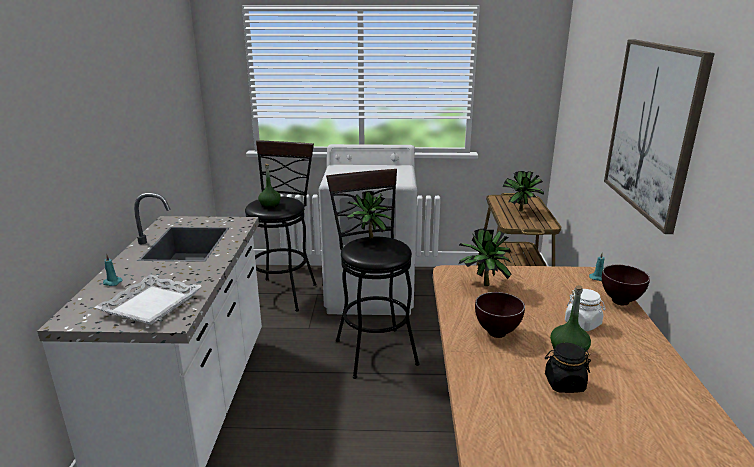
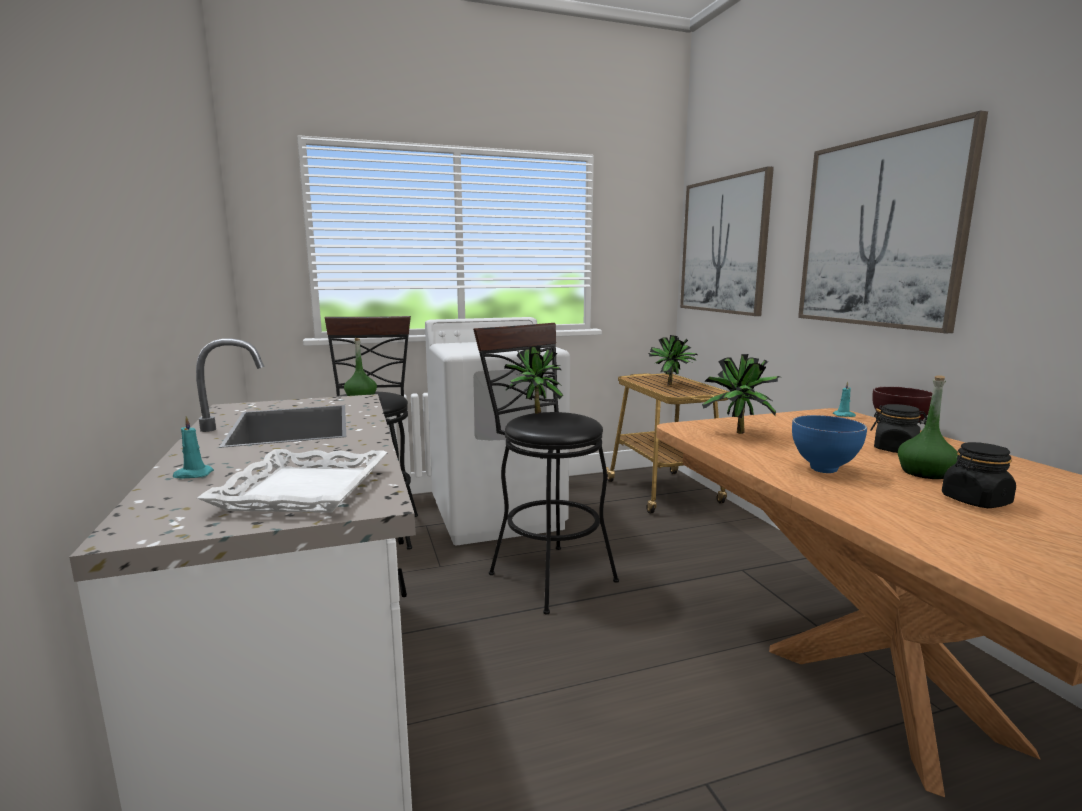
camera: 20 degrees left, 10 degrees down
(496, 333) = (821, 469): brown bowl -> blue bowl
(581, 96) = (723, 246): none -> picture
(583, 323) = (895, 449): white jar -> black jar

